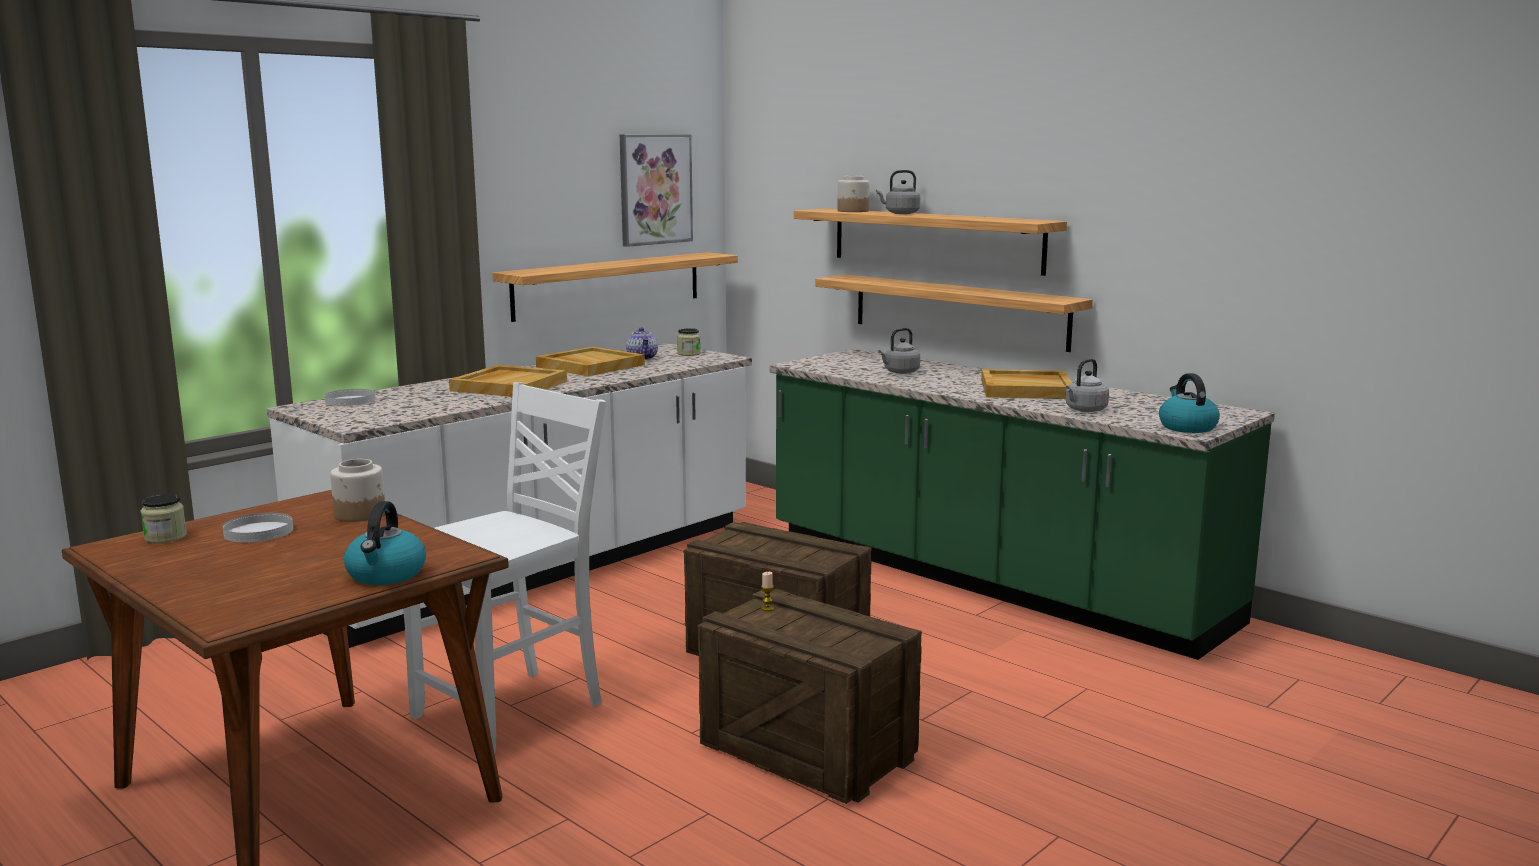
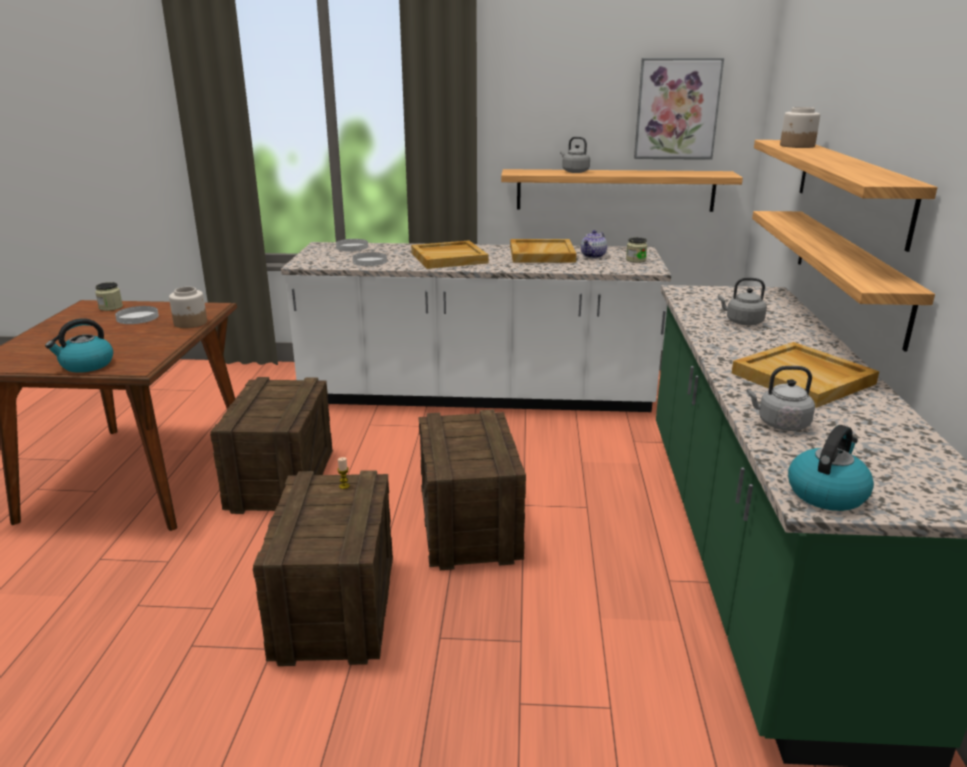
camera: 50 degrees right, 10 degrees up
(431, 406) = (369, 261): none -> white plate
(513, 711) = (281, 480): white chair -> crate
(900, 213) = (819, 154): grey kettle -> grey kettle (574, 171)

